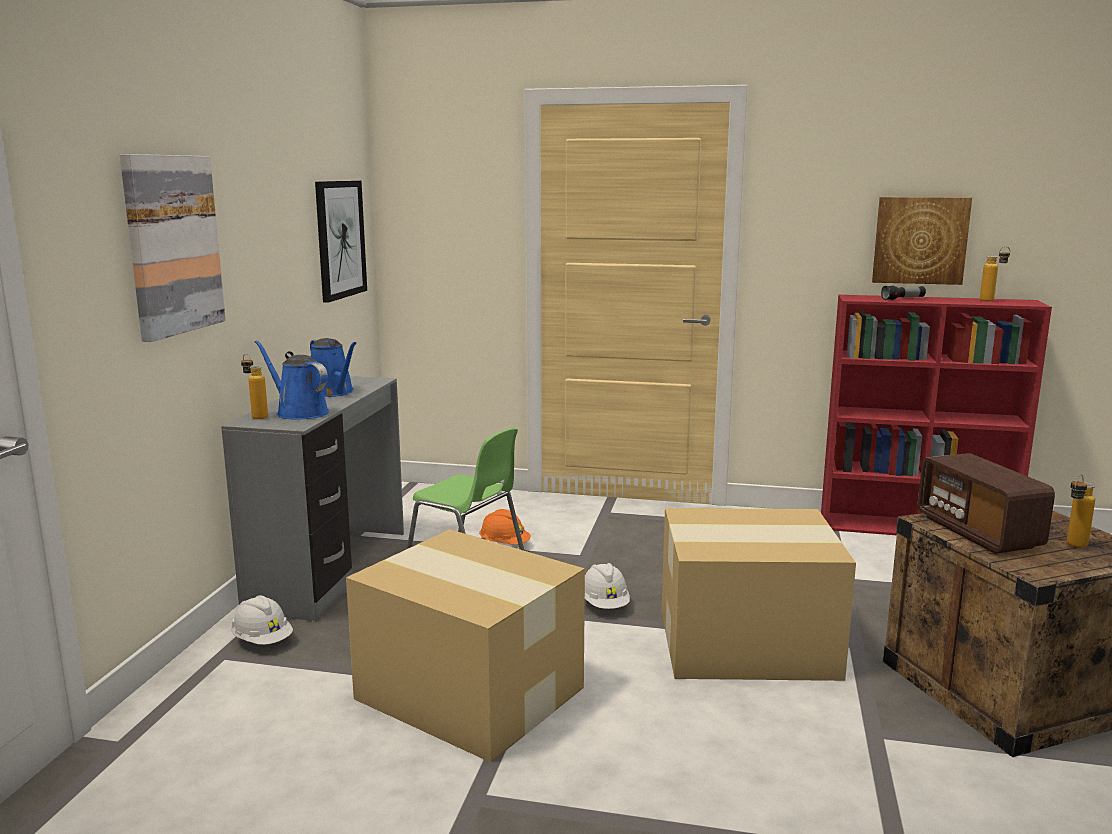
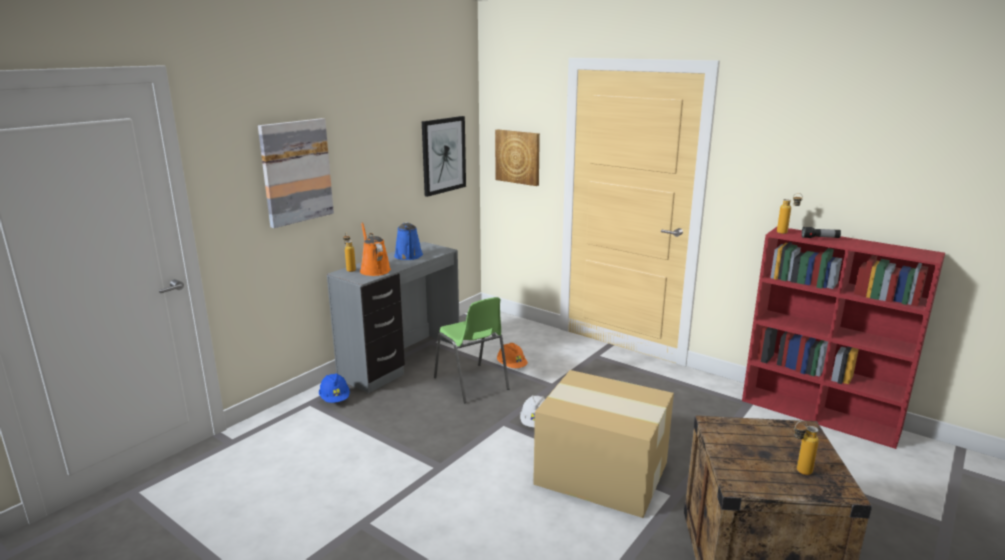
camera: 25 degrees right, 5 degrees up
(262, 641) = (335, 399): white hard hat -> blue hard hat
(299, 412) = (374, 270): blue watering can -> orange watering can
(468, 691) = (411, 459): cardboard box -> none
(920, 240) = (846, 191): picture -> picture (518, 157)
(978, 532) = (738, 442): radio -> none
(992, 300) = (898, 249): bottle -> bottle (786, 233)

